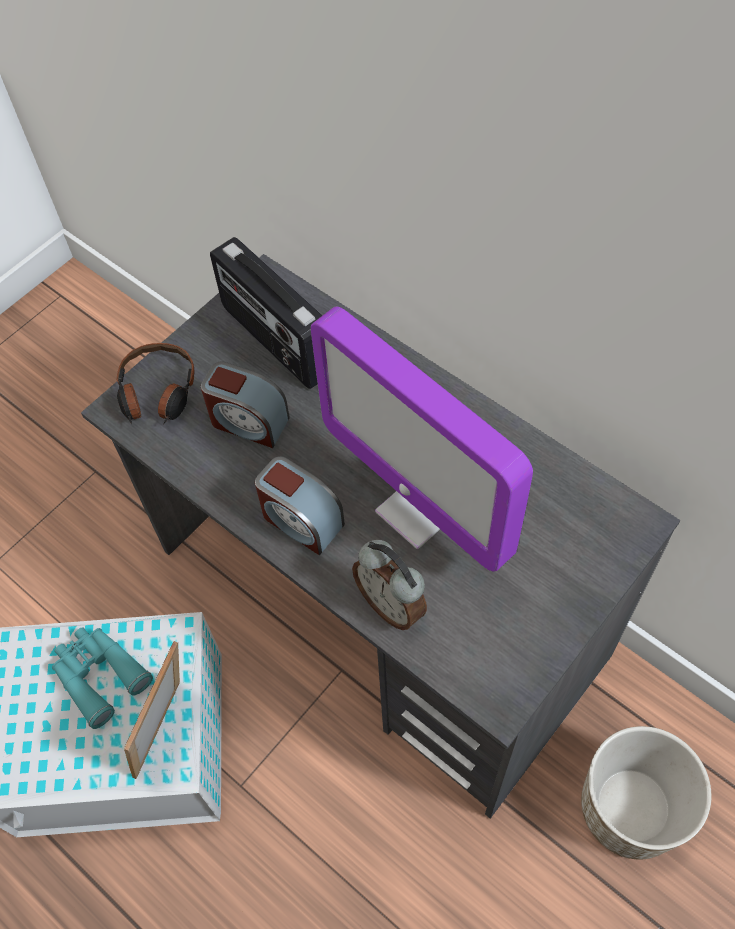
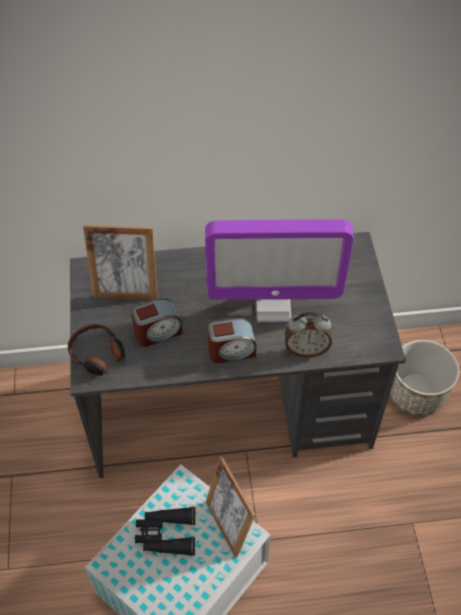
camera: 50 degrees left, 5 degrees down
(99, 675) = (166, 534): turquoise binoculars -> black binoculars
(275, 341) = (126, 290): radio -> picture frame

